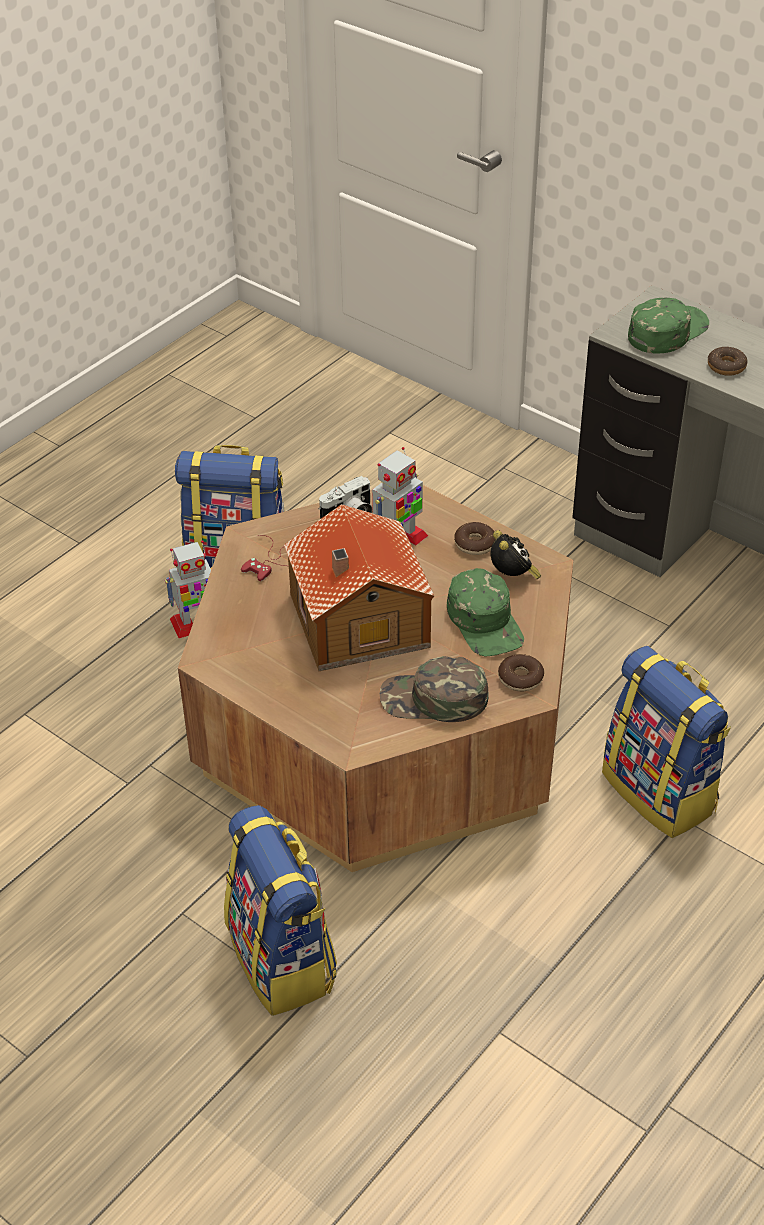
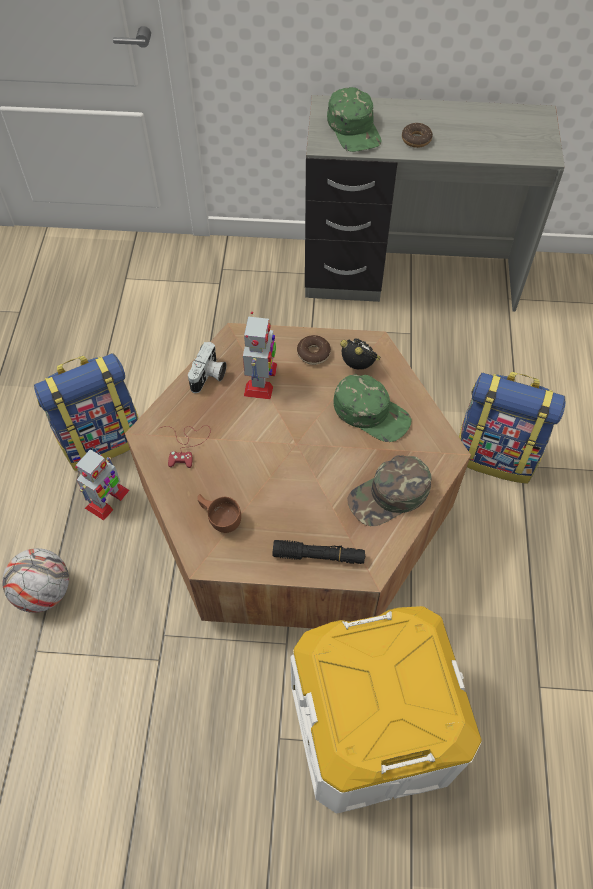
camera: 35 degrees left, 15 degrees up
(72, 669) = (44, 591): none -> football
(250, 635) = (220, 518): none -> brown cup
(283, 960) = (373, 727): backpack -> white storage box
(314, 711) = (319, 556): none -> black flashlight
(357, 622) = (287, 463): toy house -> none
(520, 678) = (430, 445): donut -> none
(666, 331) = (354, 128): green cap -> green cap turned 150 degrees clockwise

